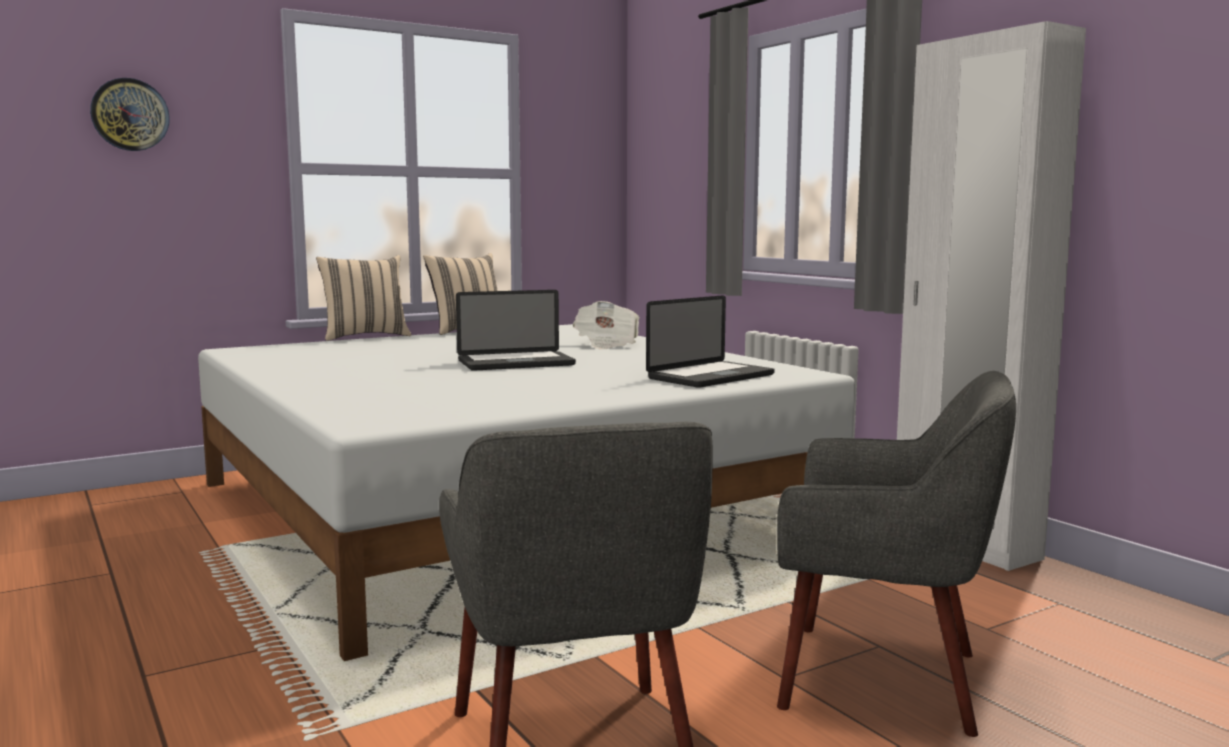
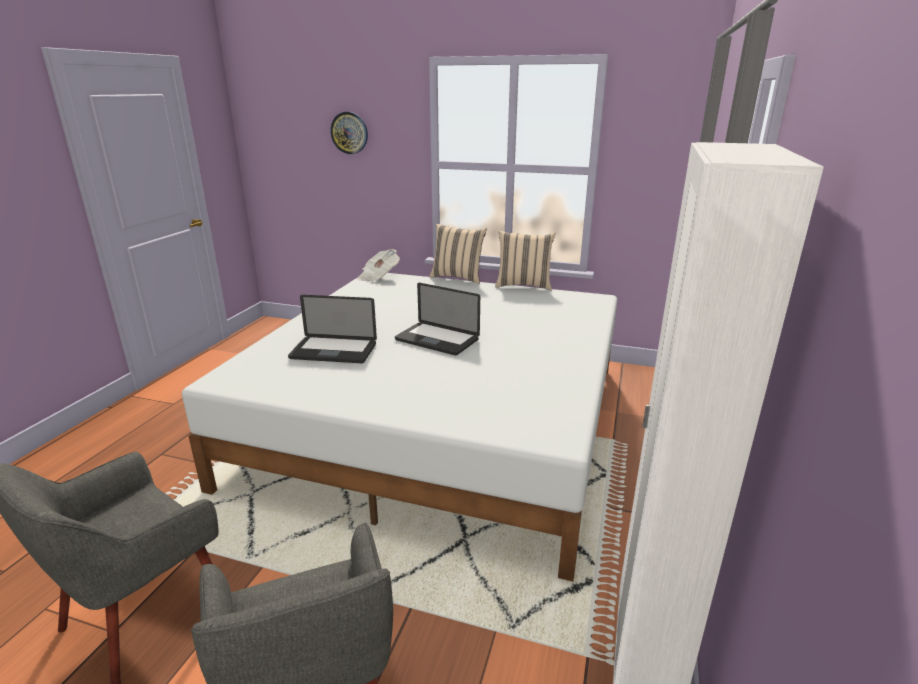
camera: 50 degrees right, 15 degrees up
(606, 344) = (549, 333): newspaper -> newspaper (378, 277)
(711, 377) = (483, 410): laptop -> laptop (333, 351)

